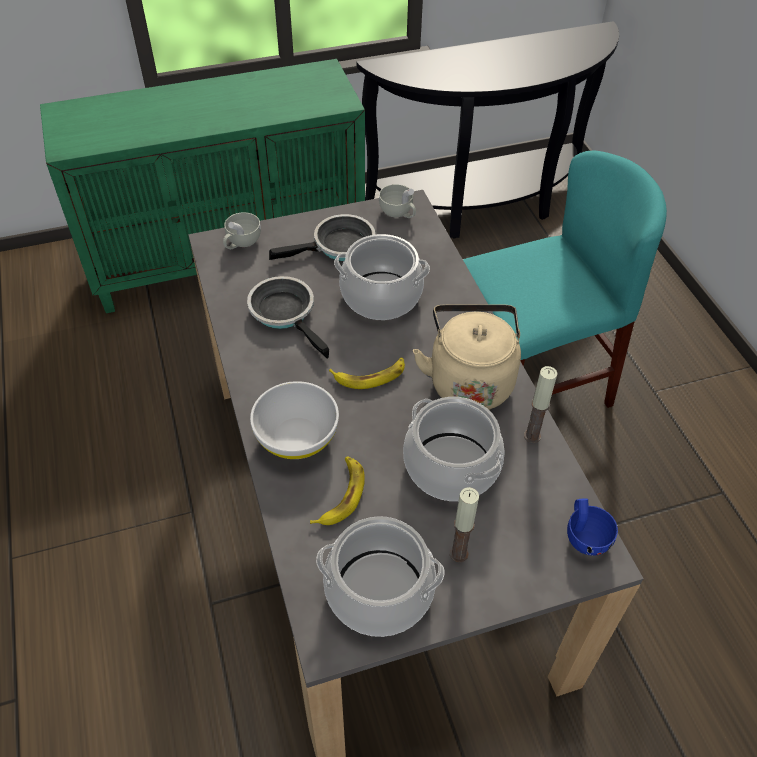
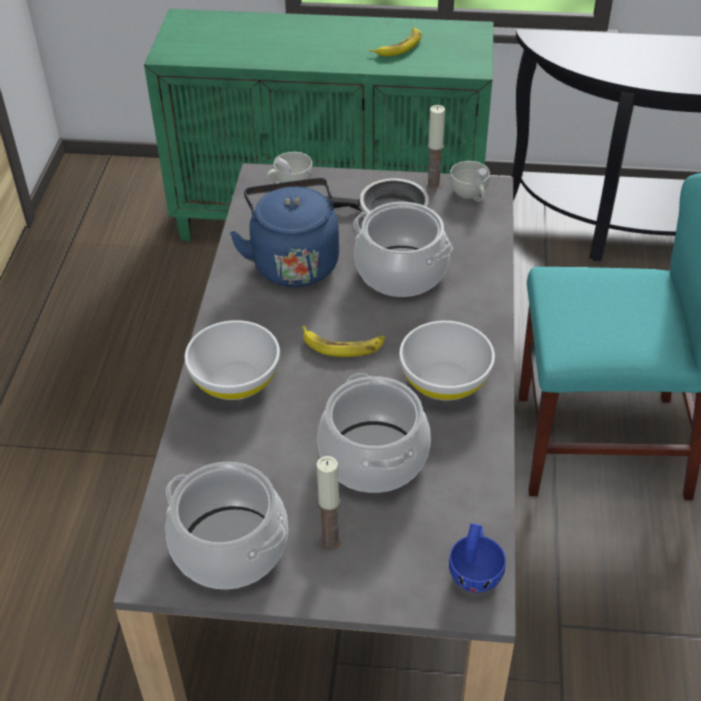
camera: 25 degrees right, 5 degrees down
(286, 313) = (293, 262): frying pan -> blue kettle
(341, 495) = (246, 447): banana -> banana (399, 46)
(469, 380) = (445, 380): beige kettle -> white bowl
(532, 436) = (479, 455): candle -> candle (433, 185)

